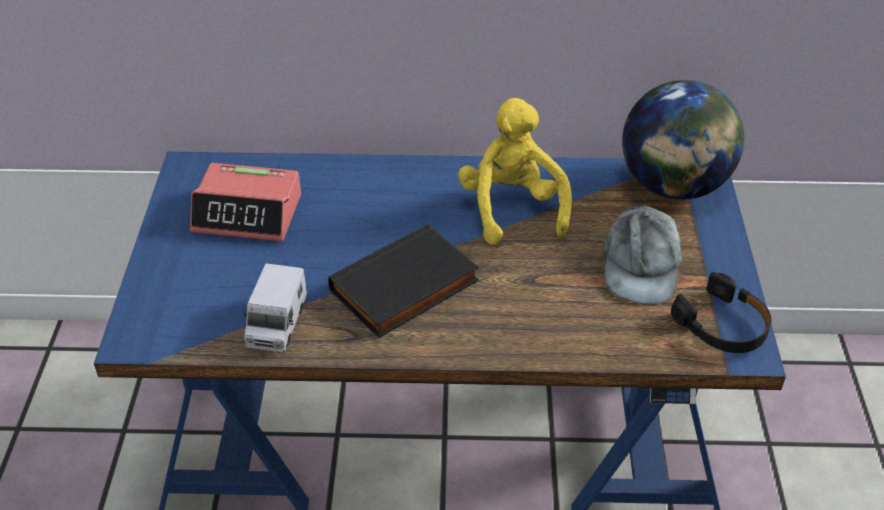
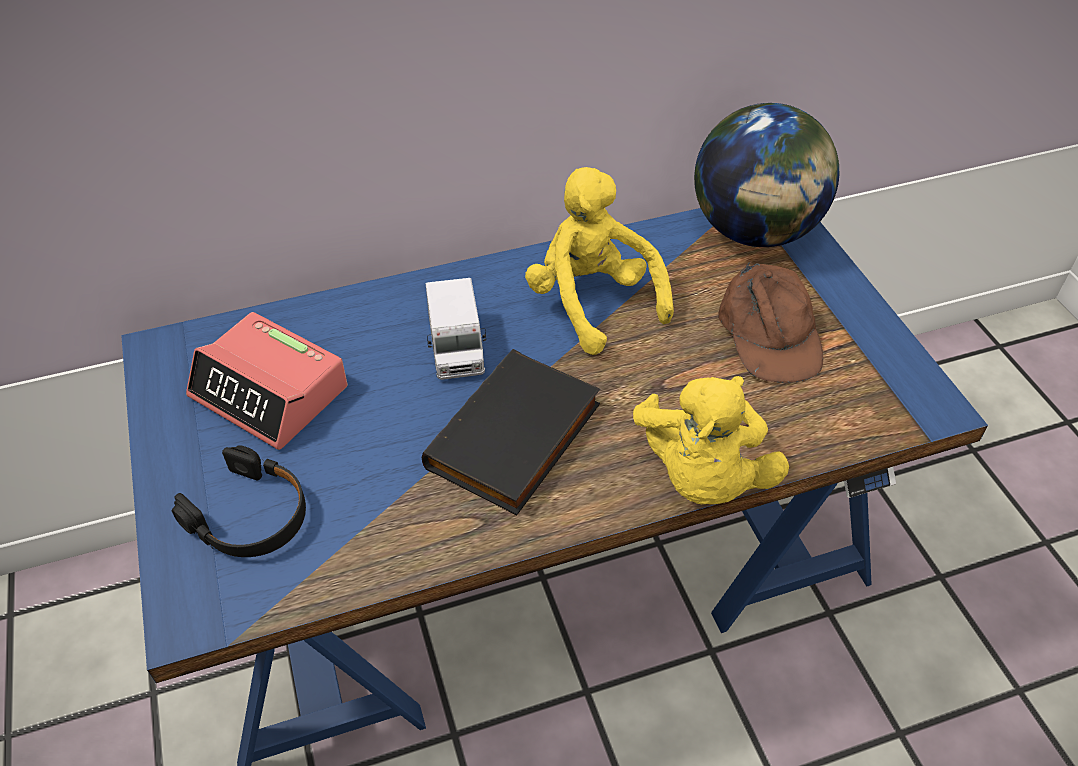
camera: 20 degrees left, 5 degrees up
(248, 213) = (270, 392): alarm clock -> alarm clock turned 45 degrees clockwise
(277, 323) = (377, 534): toy truck -> toy truck (456, 347)
(529, 349) = (701, 475): none -> yellow plush toy
(640, 265) = (769, 334): grey cap -> brown cap
(723, 325) = (893, 383): black headphones -> black headphones (250, 515)

